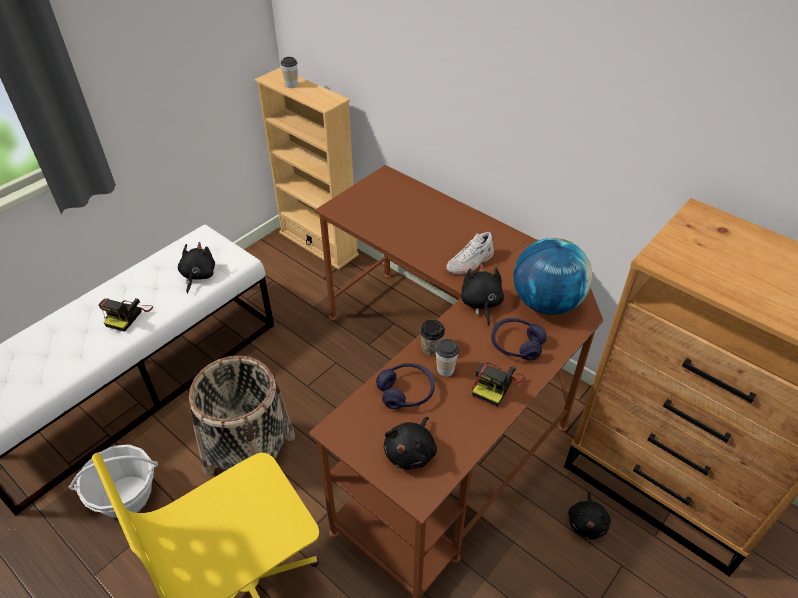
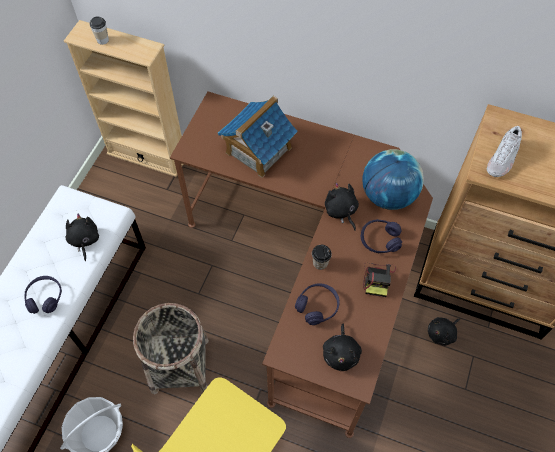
camera: 20 degrees left, 15 degrees up
(128, 315) = (45, 297): camera -> purple headphones
(412, 225) = (258, 150): none -> toy house
(445, 369) = (337, 278): cup -> none
(470, 262) = (318, 174): white shoe -> white shoe (502, 159)
(587, 523) = (442, 333): black plush toy -> black plush toy turned 60 degrees clockwise

